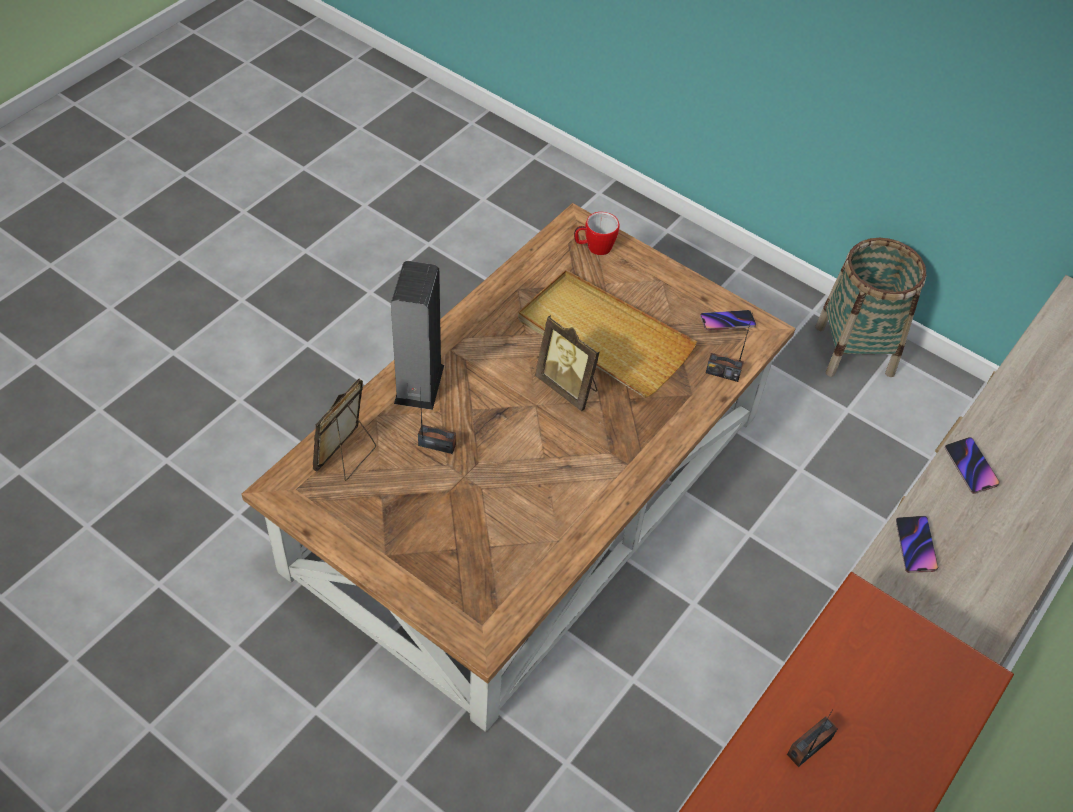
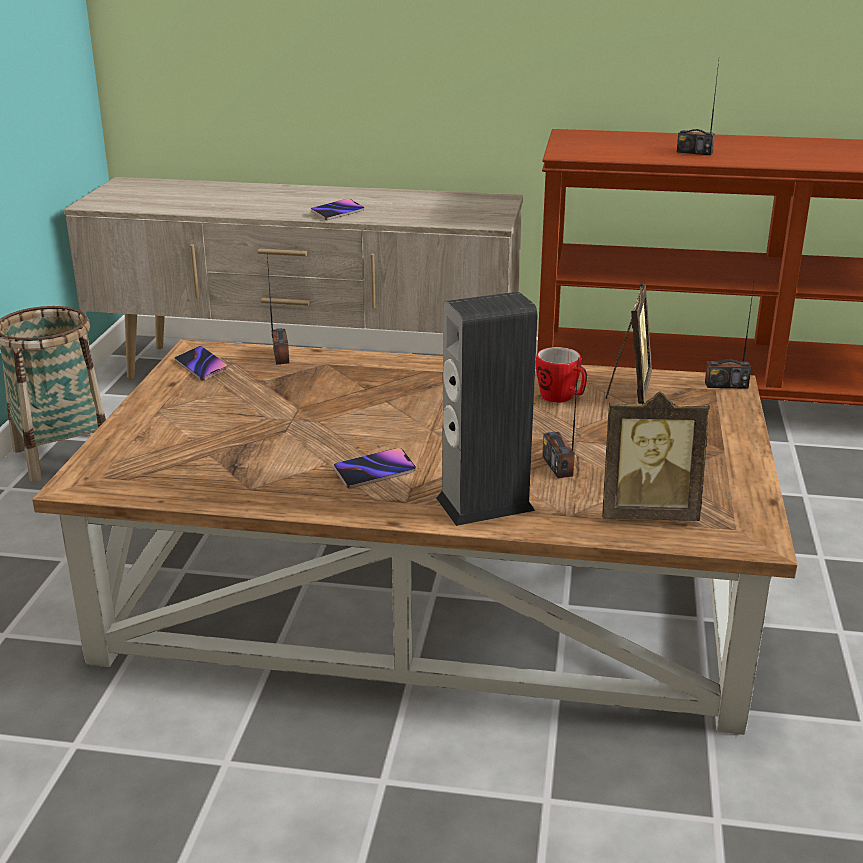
camera: 115 degrees left, 25 degrees down
(483, 638) = (726, 385): none -> radio
(568, 387) = (385, 420): picture frame -> picture frame (628, 390)
(594, 247) = (125, 460): mug -> mug (562, 398)
(603, 337) = (287, 419): beige tray -> none
(915, 546) = (439, 217): phone -> phone (374, 472)

